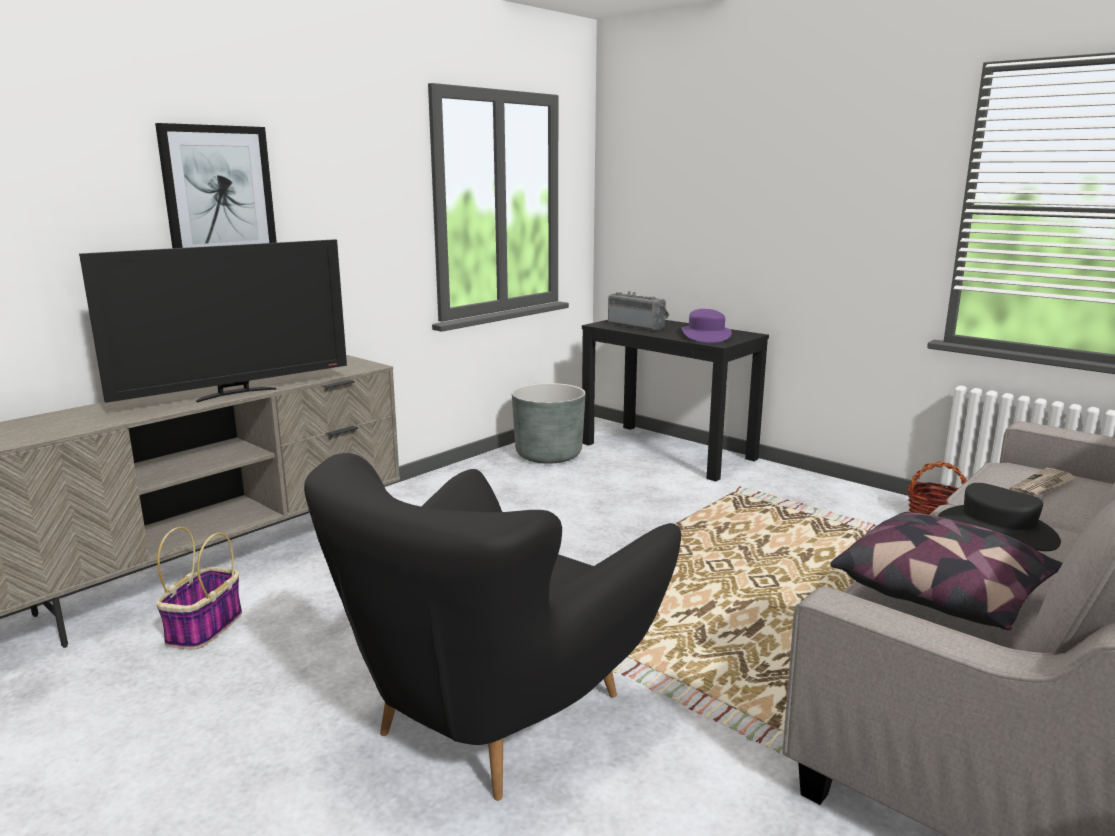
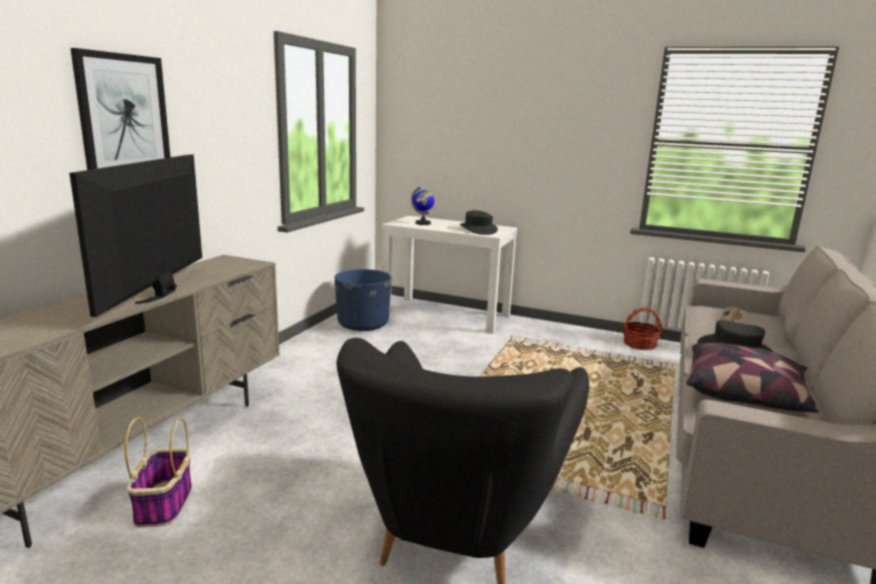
camera: 20 degrees left, 0 degrees up
(235, 393) = (161, 293): television -> television turned 150 degrees clockwise
(548, 455) = (363, 324): grey planter -> blue planter
(638, 325) = (423, 223): radio -> globe
(668, 451) = (447, 314): black console table -> white console table
(706, 336) = (478, 229): purple hat -> black hat

